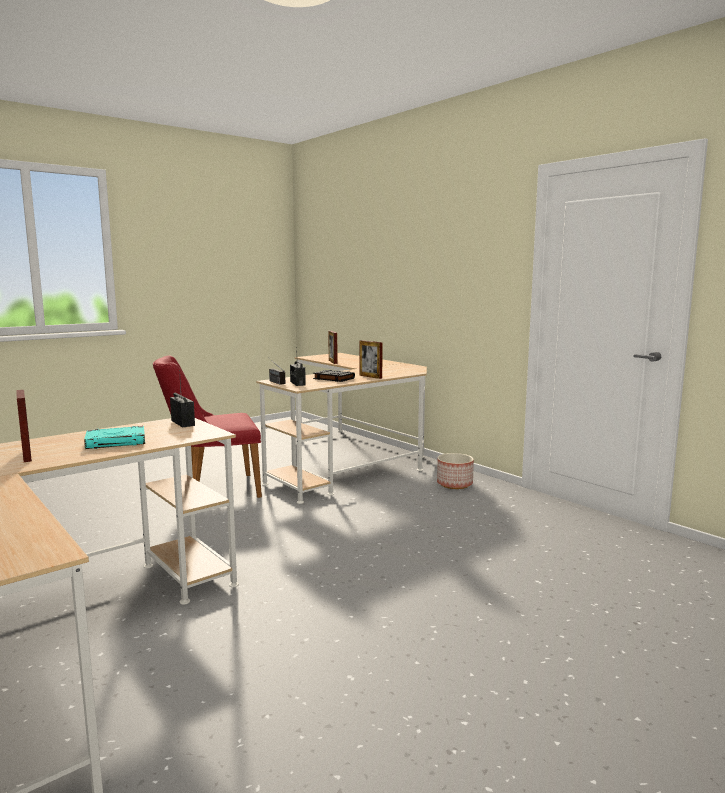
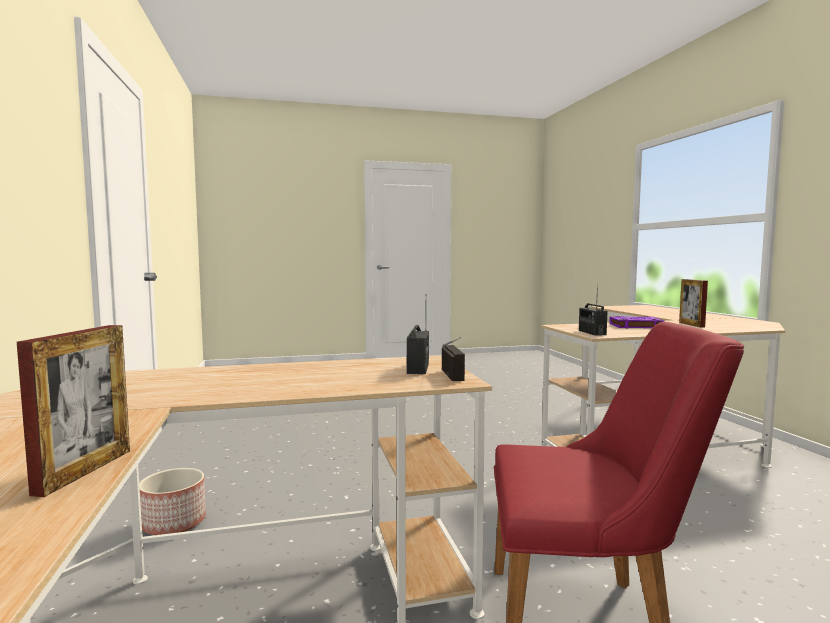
camera: 155 degrees left, 5 degrees down
(116, 442) = (635, 326): turquoise book -> purple book
(333, 378) = (330, 373): black book -> none
(370, 377) = (251, 371): picture frame -> none

